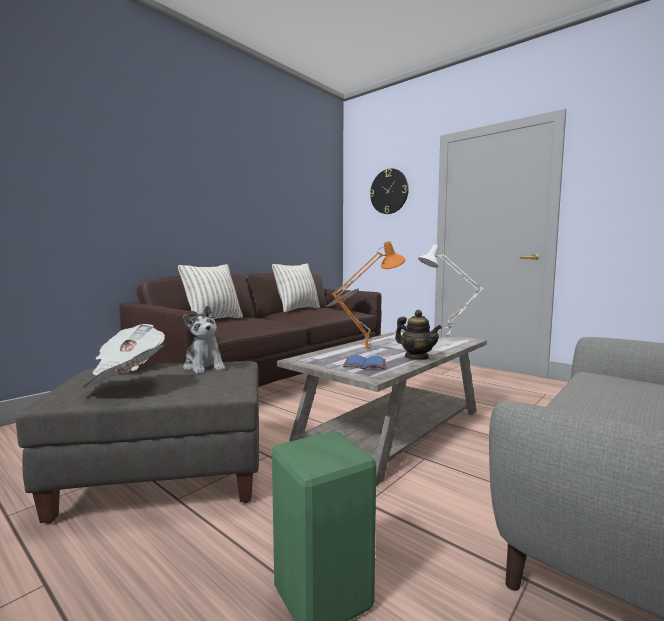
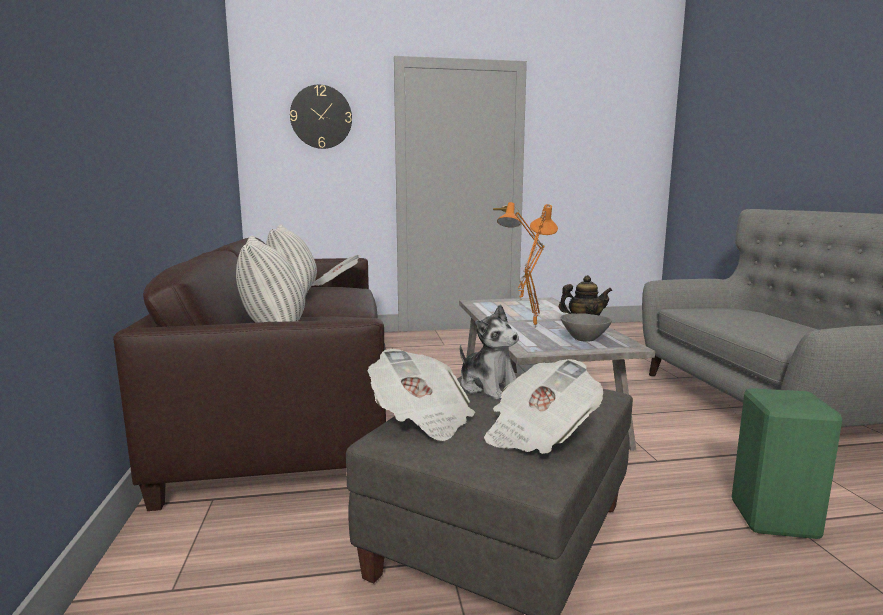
camera: 50 degrees left, 5 degrees up
(204, 367) = (489, 387): plush toy -> plush toy turned 45 degrees clockwise
(365, 364) = (584, 339): blue book -> grey bowl
(448, 337) = (522, 300): white table lamp -> orange table lamp

